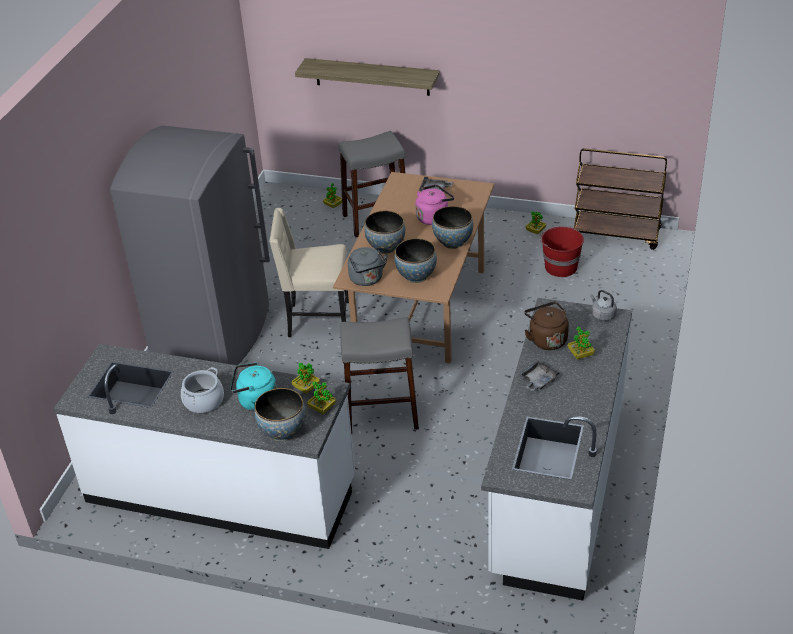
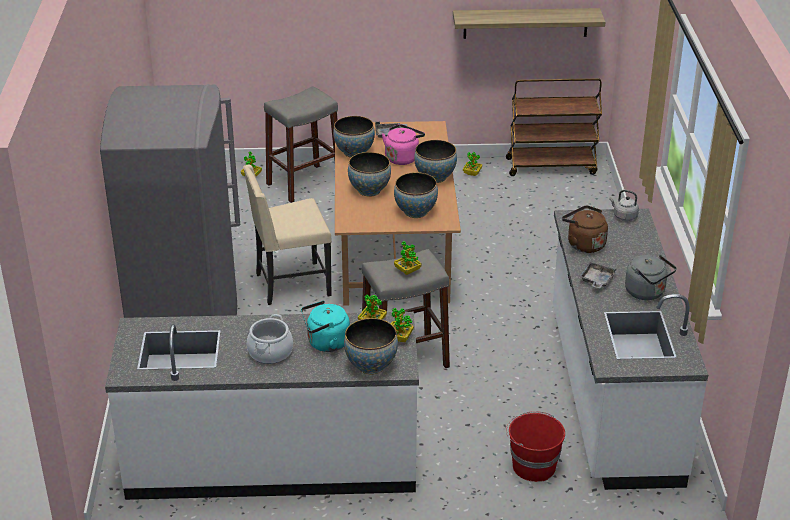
camera: 20 degrees left, 5 degrees down
(367, 279) = (367, 222): grey kettle -> grey kettle (647, 293)
(372, 77) = (290, 31): shelf -> shelf (525, 23)
(392, 205) = (354, 152): none -> bowl
(560, 267) = (512, 201): red bucket -> red bucket (533, 466)
(580, 355) = (623, 252): potted plant -> potted plant (407, 271)

